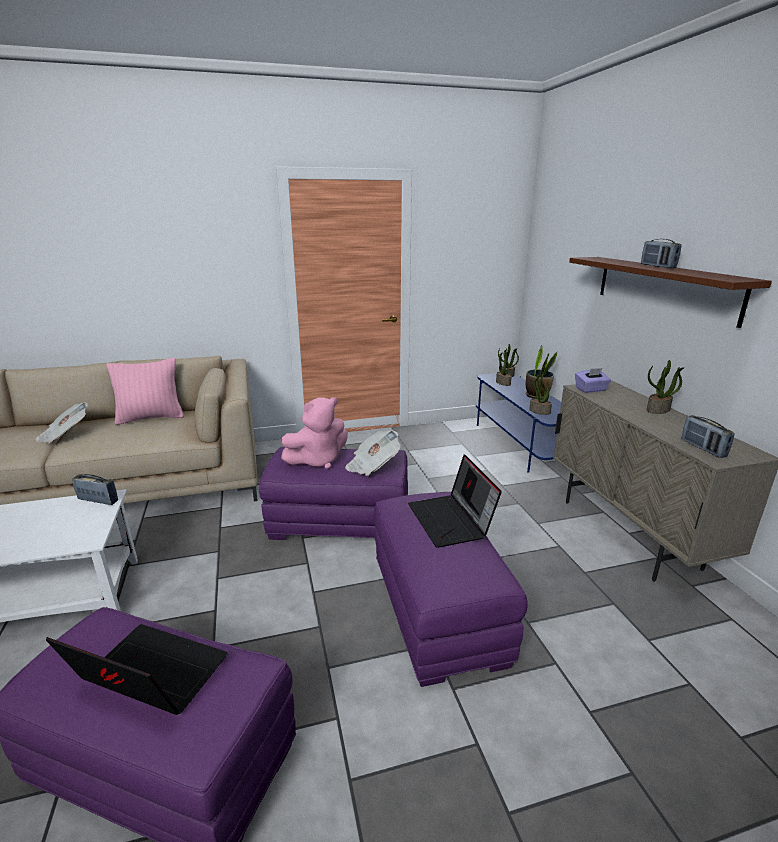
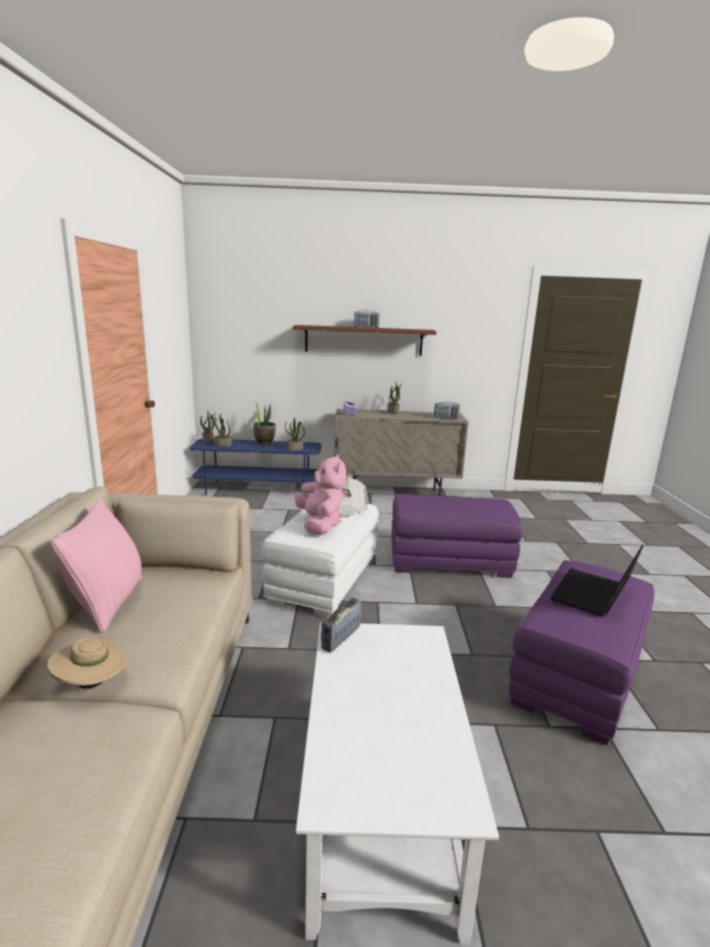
camera: 75 degrees left, 5 degrees down
(65, 435) = (92, 684): newspaper -> beige hat
(340, 522) = (323, 579): purple ottoman -> white ottoman
(451, 521) = (438, 498): laptop -> none

